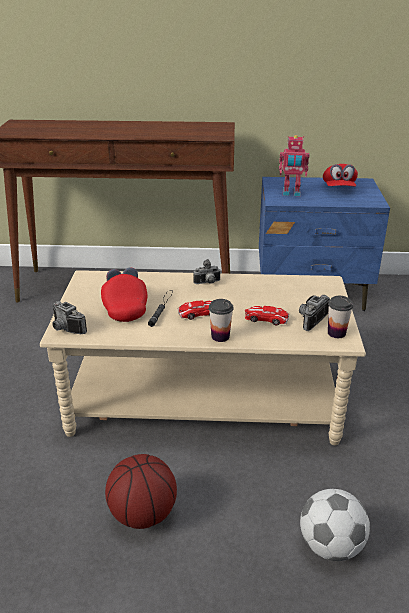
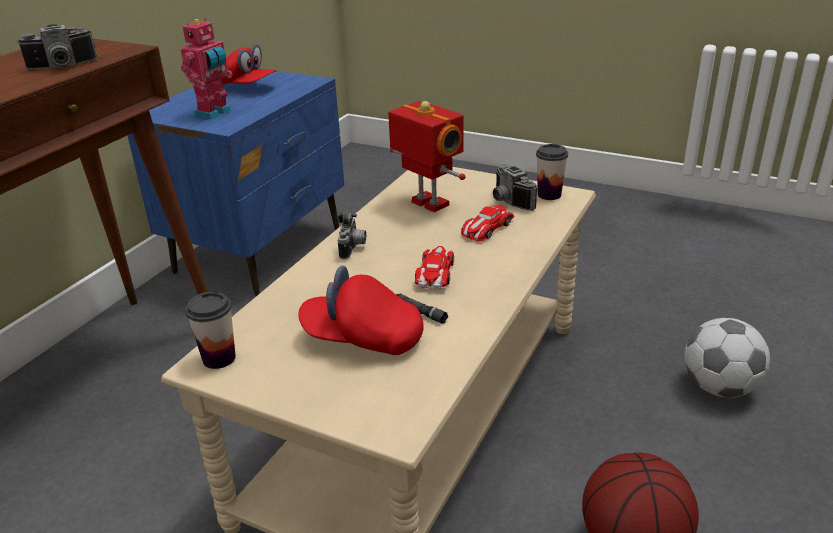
camera: 65 degrees left, 0 degrees up
(65, 329) = (387, 420): camera -> camera (63, 67)
(220, 336) = (510, 270): cup -> cup (219, 358)
(280, 292) = (428, 204): none -> toy robot

